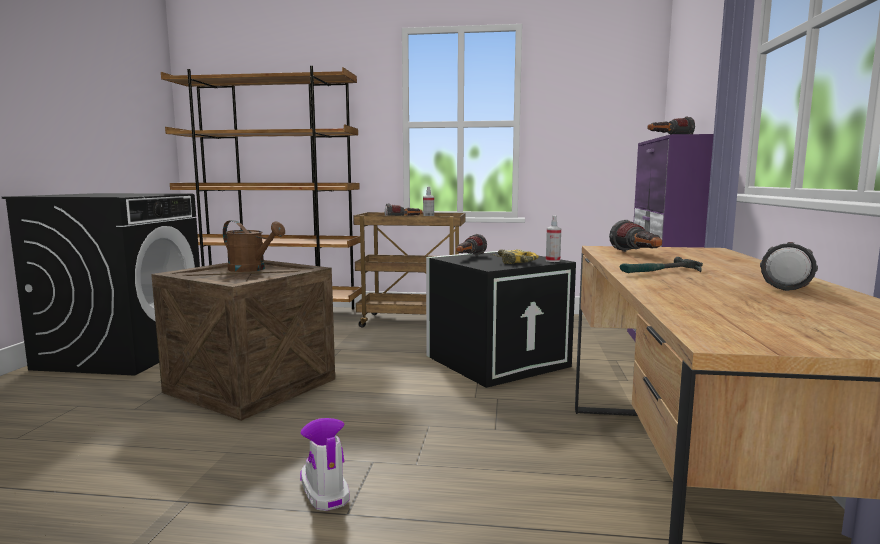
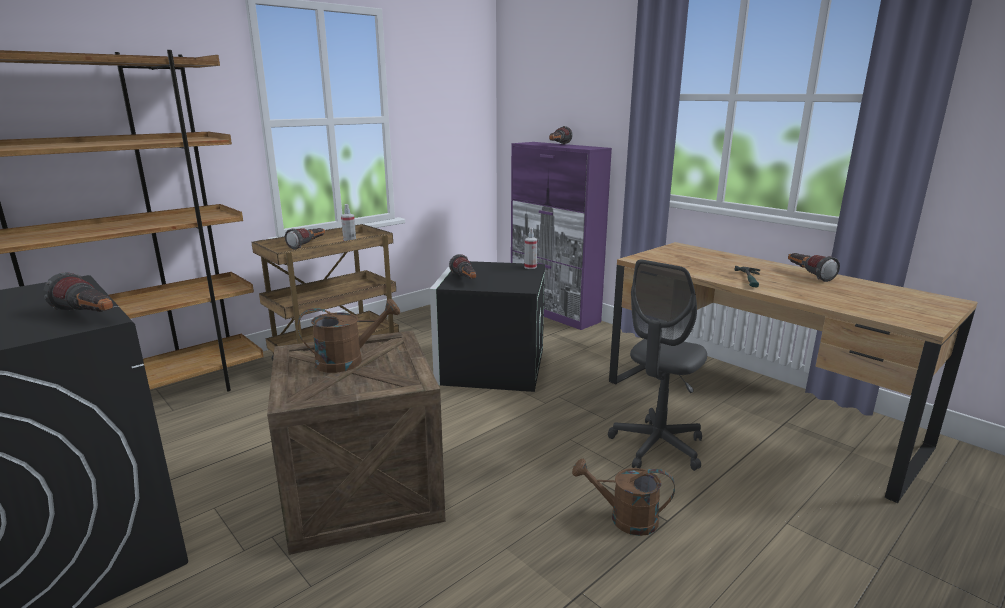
camera: 50 degrees left, 10 degrees up
(324, 490) = (624, 519): boot -> brown watering can
(486, 469) = (657, 447): none -> grey office chair
(512, 262) = (513, 277): power drill -> none
(638, 255) = (681, 263): flashlight -> flashlight (89, 316)

